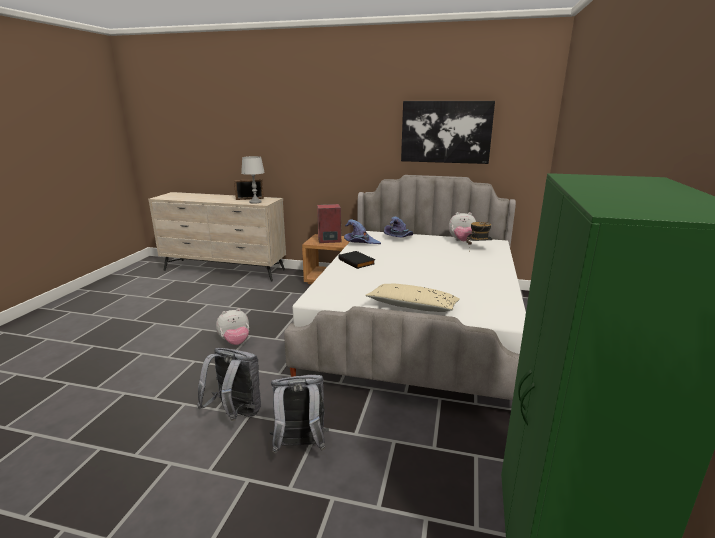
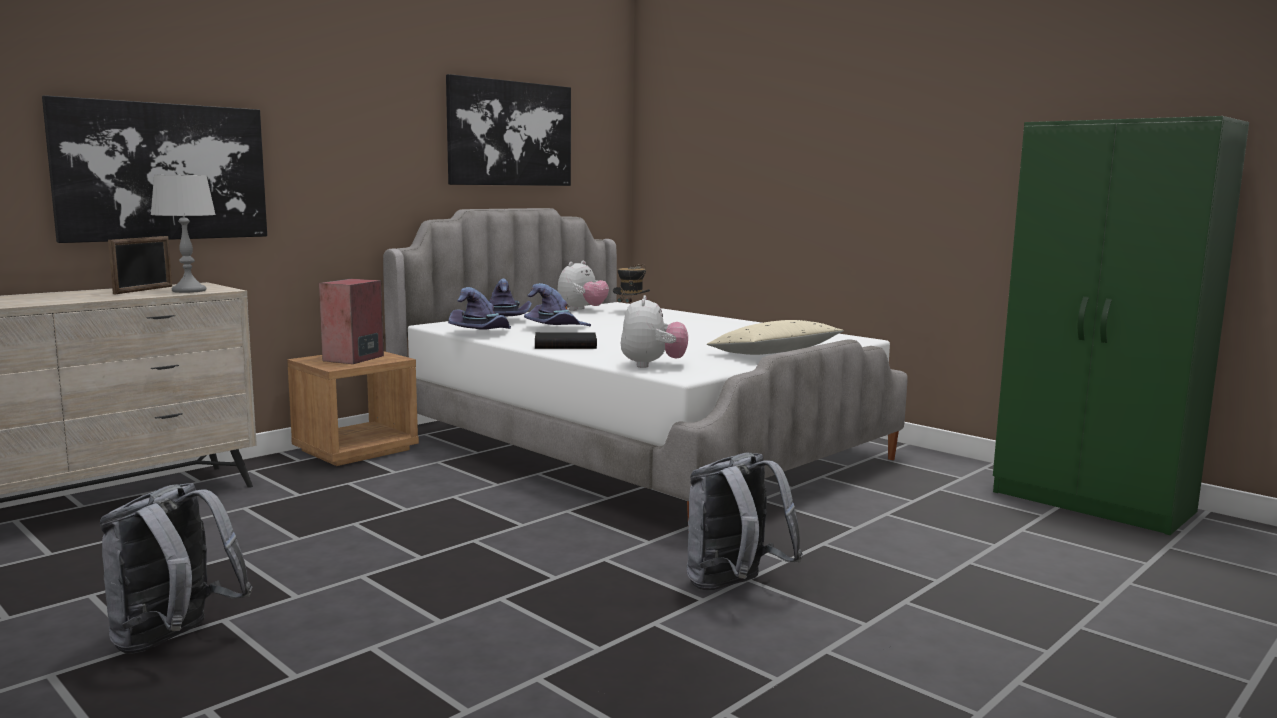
camera: 60 degrees left, 10 degrees down
(235, 342) = (480, 555): plush toy -> plush toy (652, 365)
(269, 153) = (162, 172): none -> picture
(300, 446) = (856, 560): grey backpack -> grey backpack (174, 641)
(397, 250) = (555, 328): none -> purple hat

